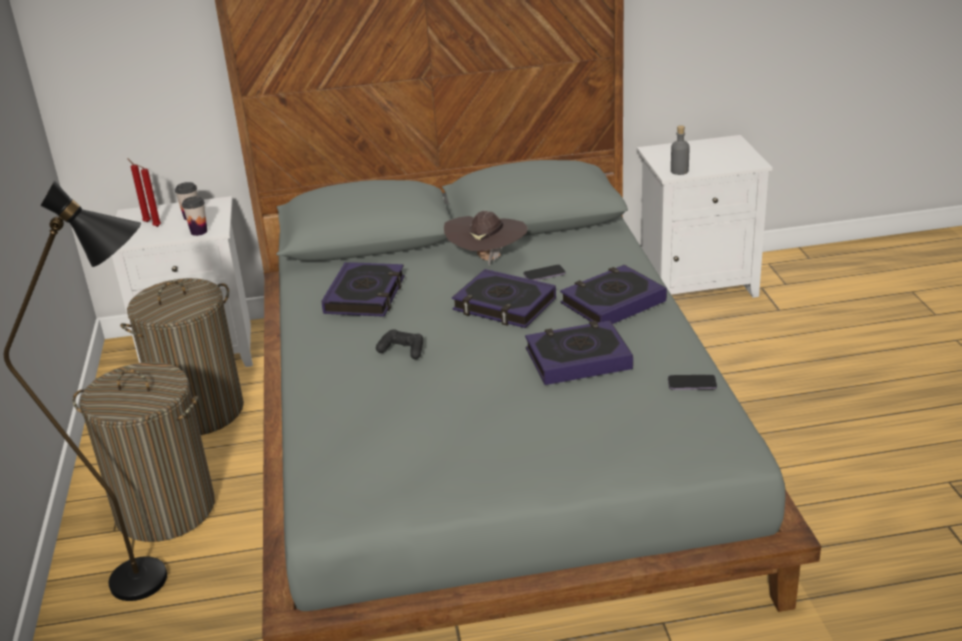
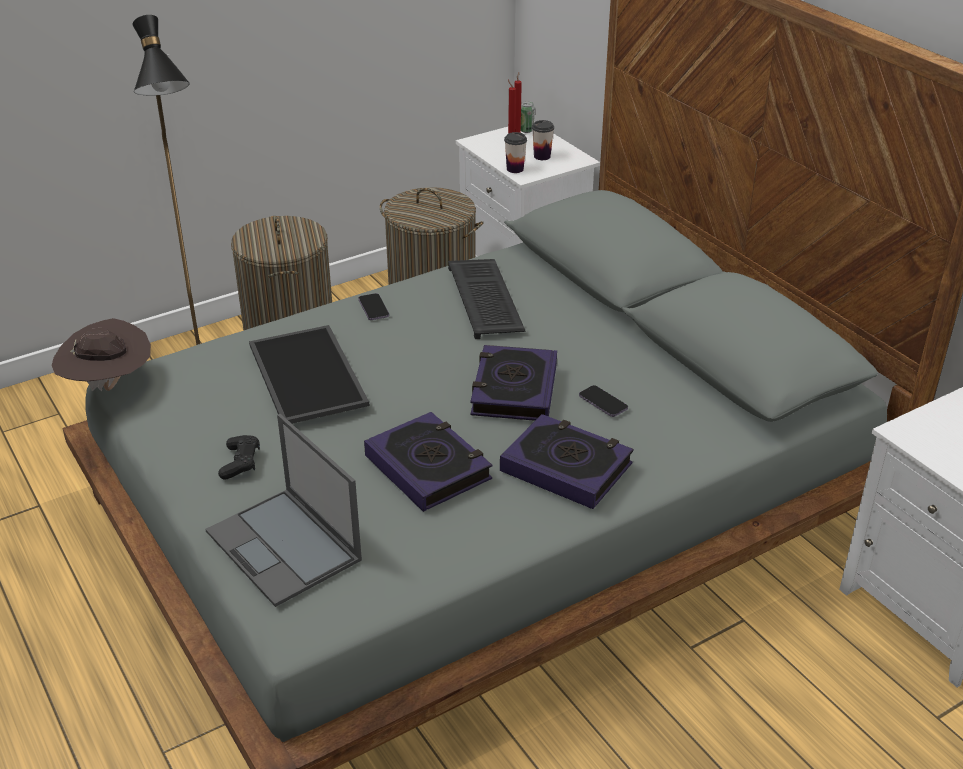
camera: 65 degrees right, 5 degrees up
(134, 215) = (526, 130): none -> can
(365, 295) = (486, 300): book -> keyboard
(402, 350) = (391, 349): black game controller -> black game controller (240, 463)
(412, 394) = (310, 375): none -> tray
(487, 259) = (613, 355): brown hat -> brown hat (109, 386)
(641, 441) = (285, 547): none -> laptop
(679, 171) = (915, 438): grey bottle -> none
(692, 384) = (414, 566): phone -> phone (373, 308)

